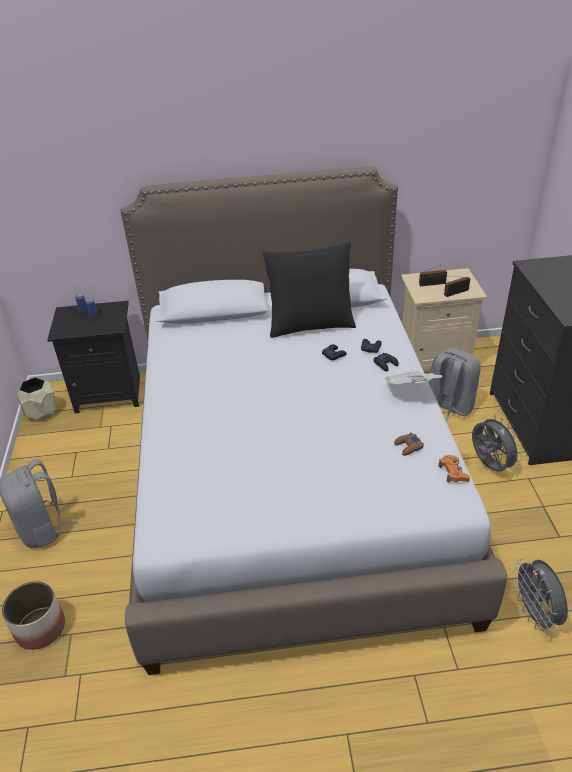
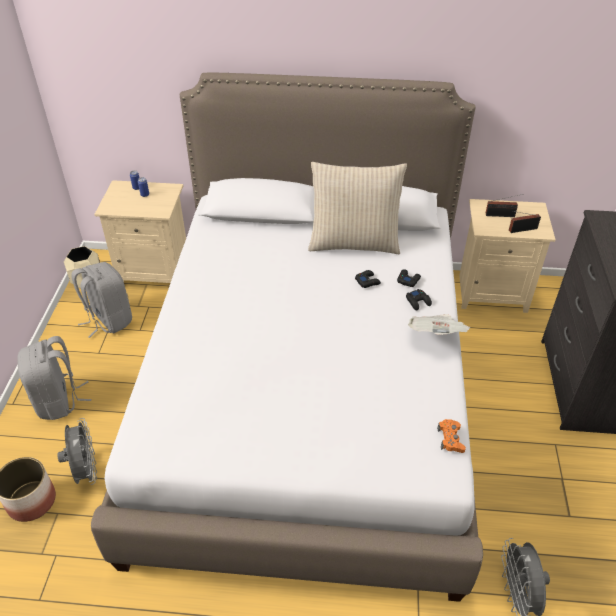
camera: 10 degrees right, 5 degrees up
(109, 393) = (155, 272): black nightstand -> beige nightstand
(310, 324) = (354, 243): black pillow -> beige pillow
(408, 447) = (412, 400): brown game controller -> none
(448, 406) = (492, 347): grey backpack -> grey backpack (108, 320)
(489, 465) = (517, 422): grey fan -> grey fan (86, 471)

